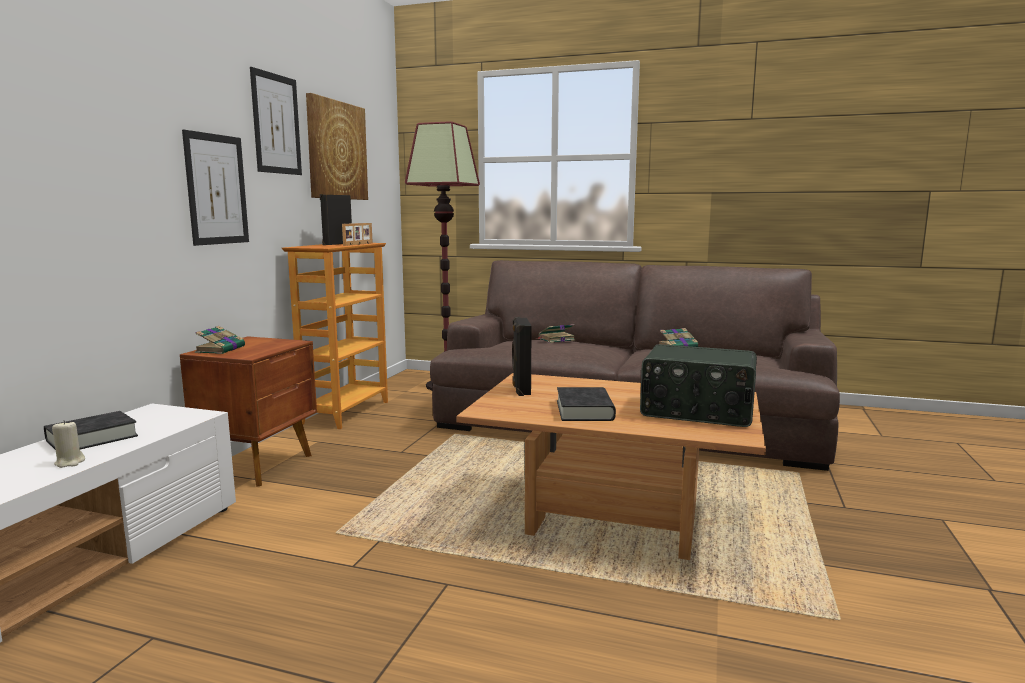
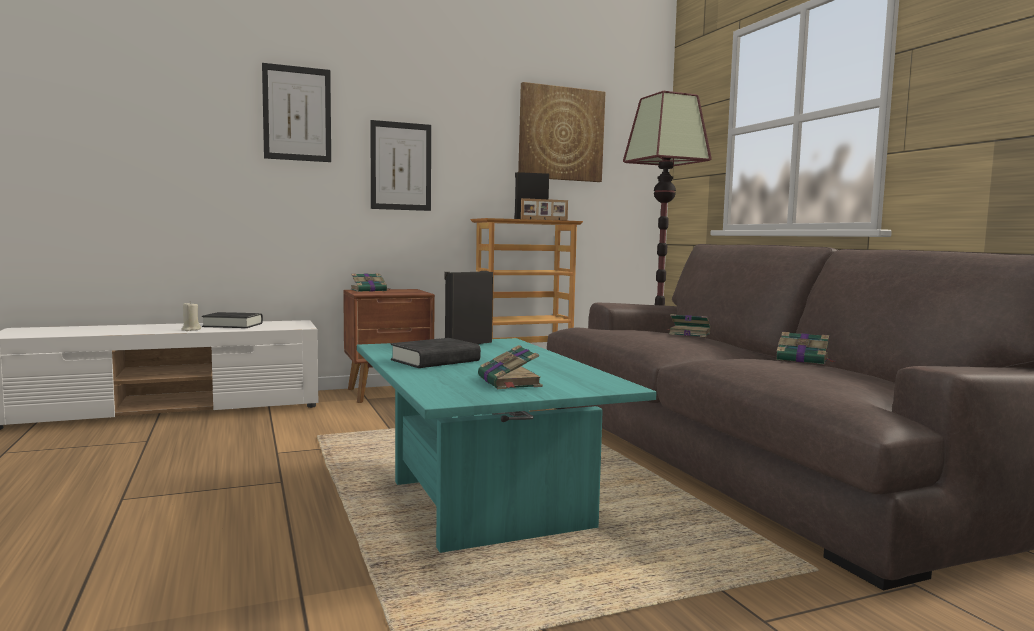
camera: 50 degrees right, 5 degrees down
(276, 124) = (478, 112): picture -> picture (297, 113)
(611, 519) = (481, 504): brown coffee table -> turquoise coffee table
(697, 411) = (510, 382): radio -> book

